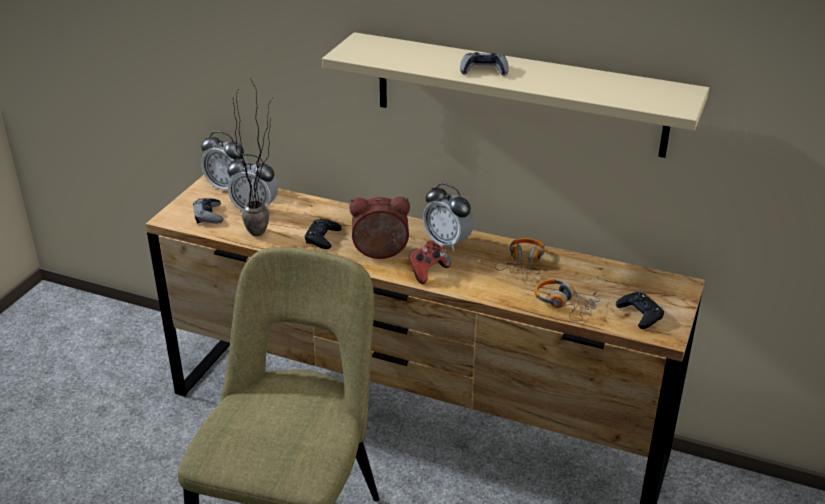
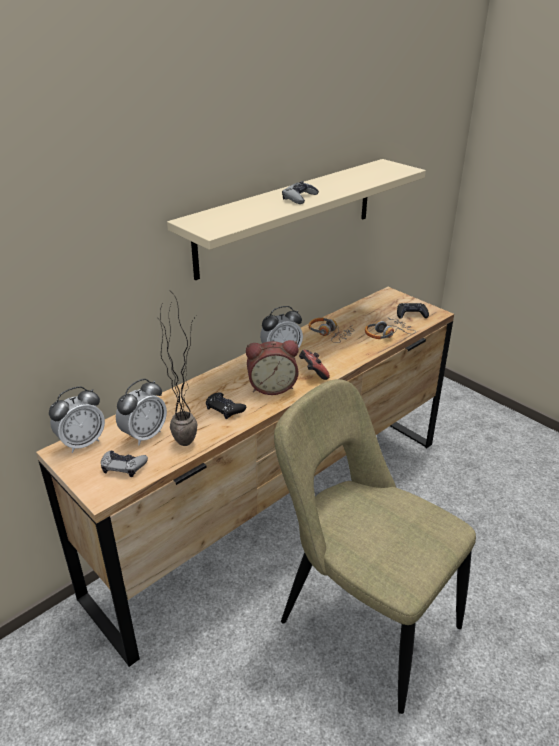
camera: 65 degrees left, 0 degrees up
(380, 253) = (272, 386): alarm clock -> alarm clock turned 120 degrees counterclockwise

